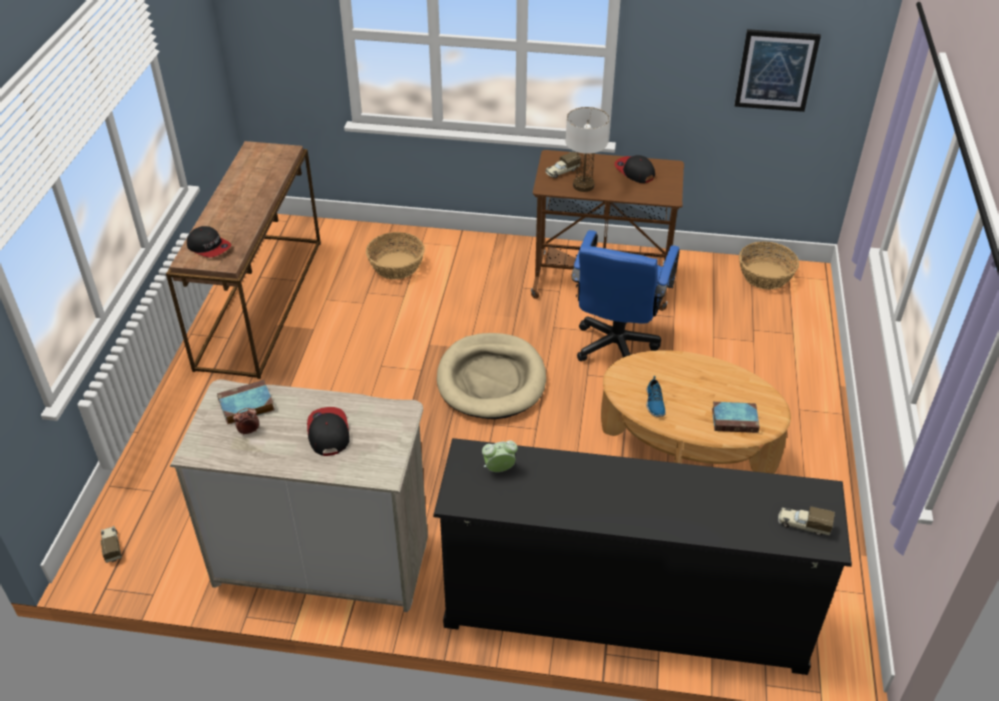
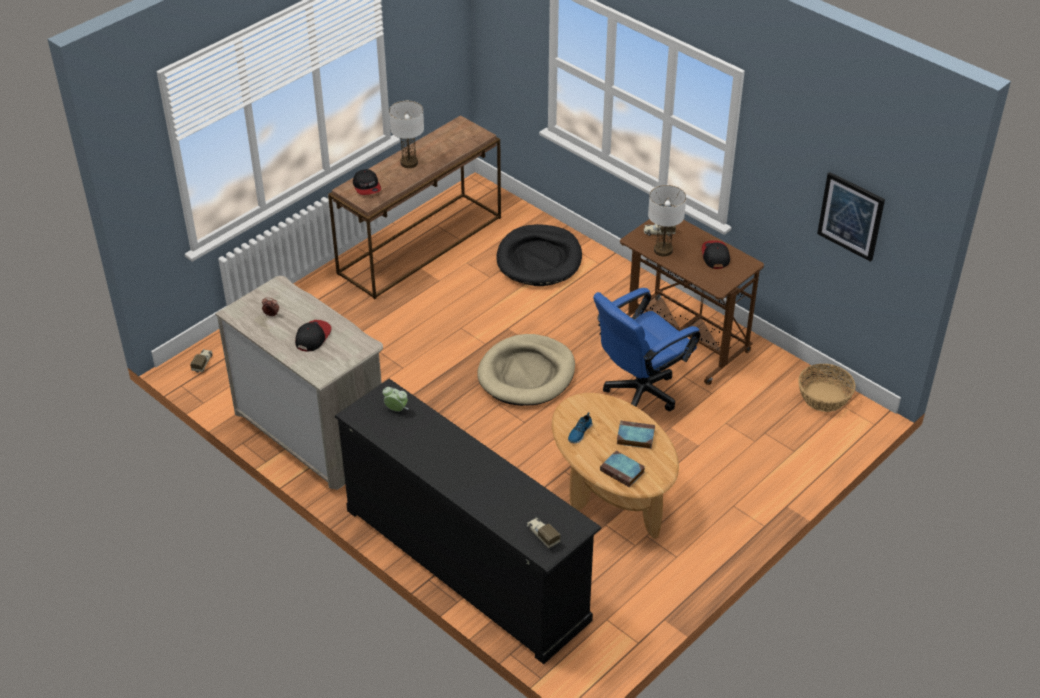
camera: 35 degrees right, 0 degrees up
(234, 205) = (409, 163): none -> table lamp
(245, 406) = (283, 299): book -> book (634, 437)
(396, 265) = (539, 259): basket -> black dog bed

